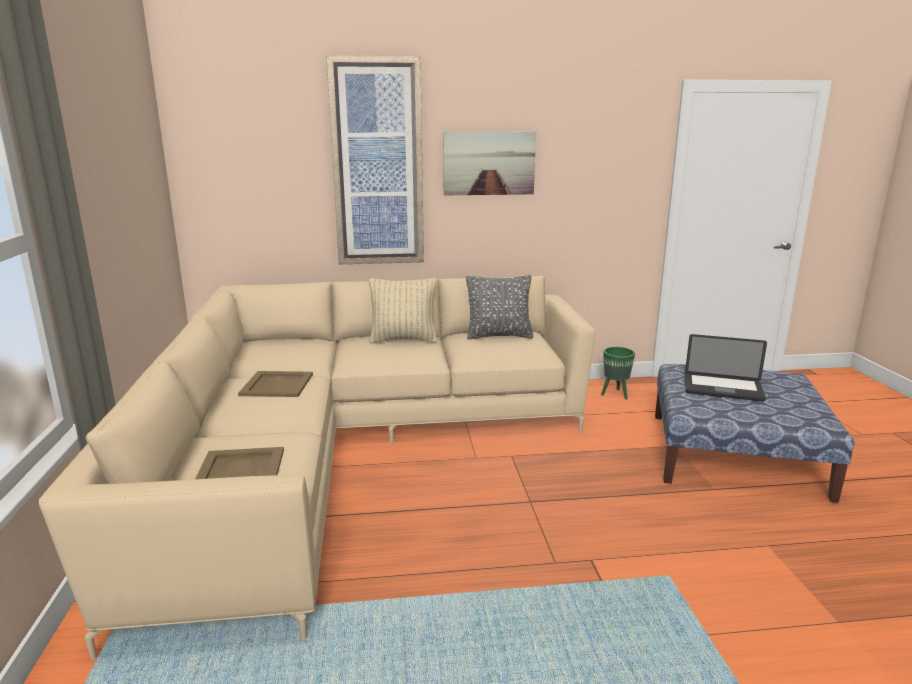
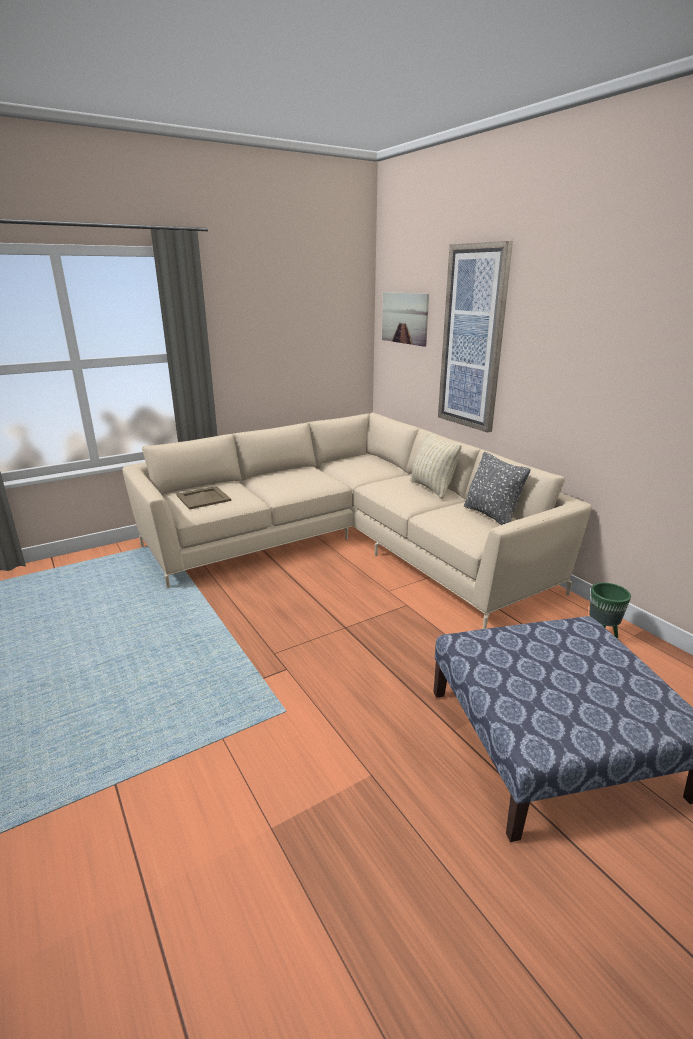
camera: 65 degrees right, 5 degrees up
(277, 385) = (312, 477): beige tray -> none
(489, 163) = (553, 349): picture -> picture (404, 318)
(723, 389) = (550, 657): laptop -> none

